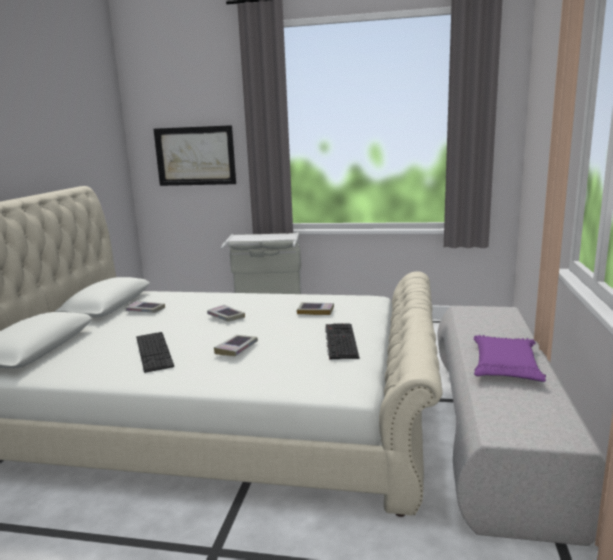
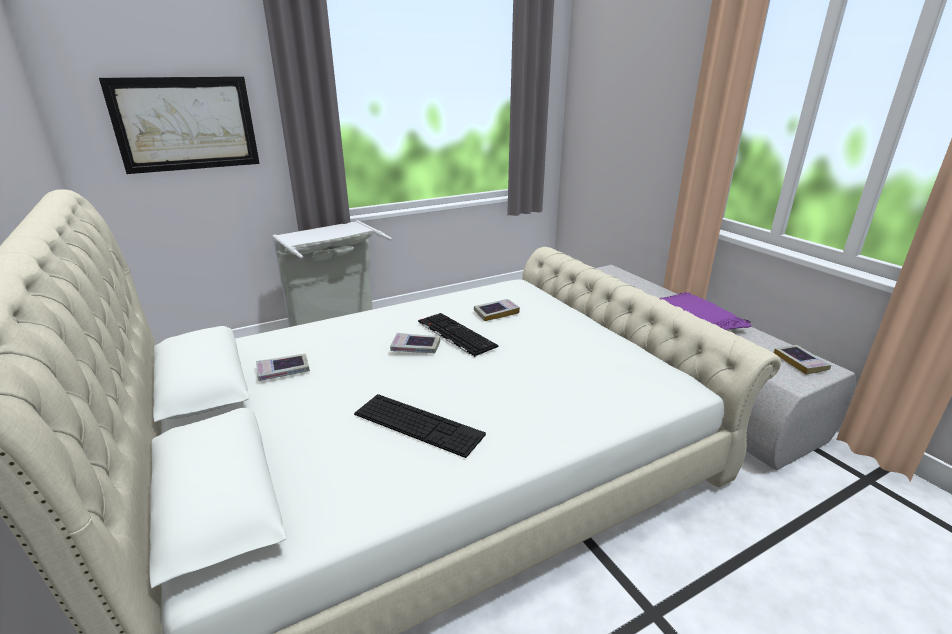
camera: 40 degrees left, 10 degrees up
(236, 348) = (510, 384): book -> book (800, 362)
(339, 341) = (582, 339): keyboard -> keyboard (454, 334)

